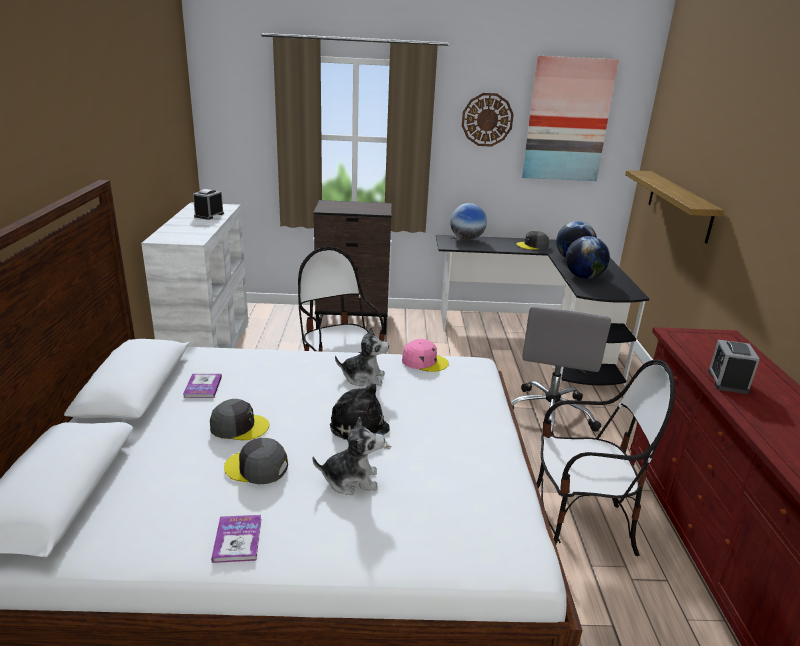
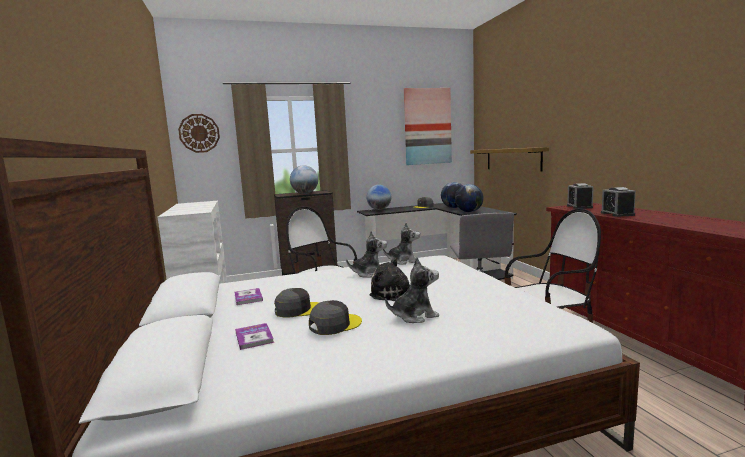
camera: 15 degrees left, 15 degrees down
(209, 215) = (199, 205): alarm clock -> alarm clock (579, 207)
(237, 539) = (358, 362): book -> book (254, 337)
(256, 467) = (335, 324): grey cap -> grey cap turned 150 degrees clockwise
(356, 209) = (305, 193): none -> globe
(424, 361) = (403, 261): pink cap -> plush toy
(487, 119) = (379, 130): wall clock -> wall clock (199, 133)

